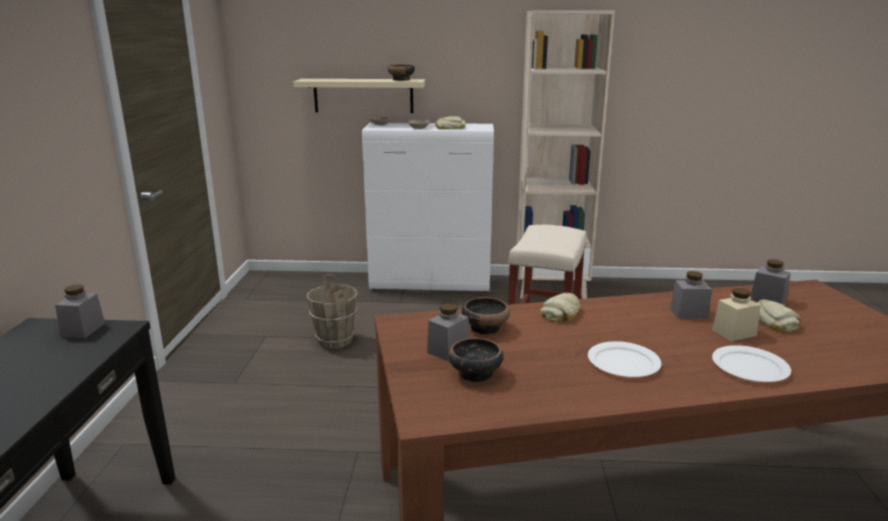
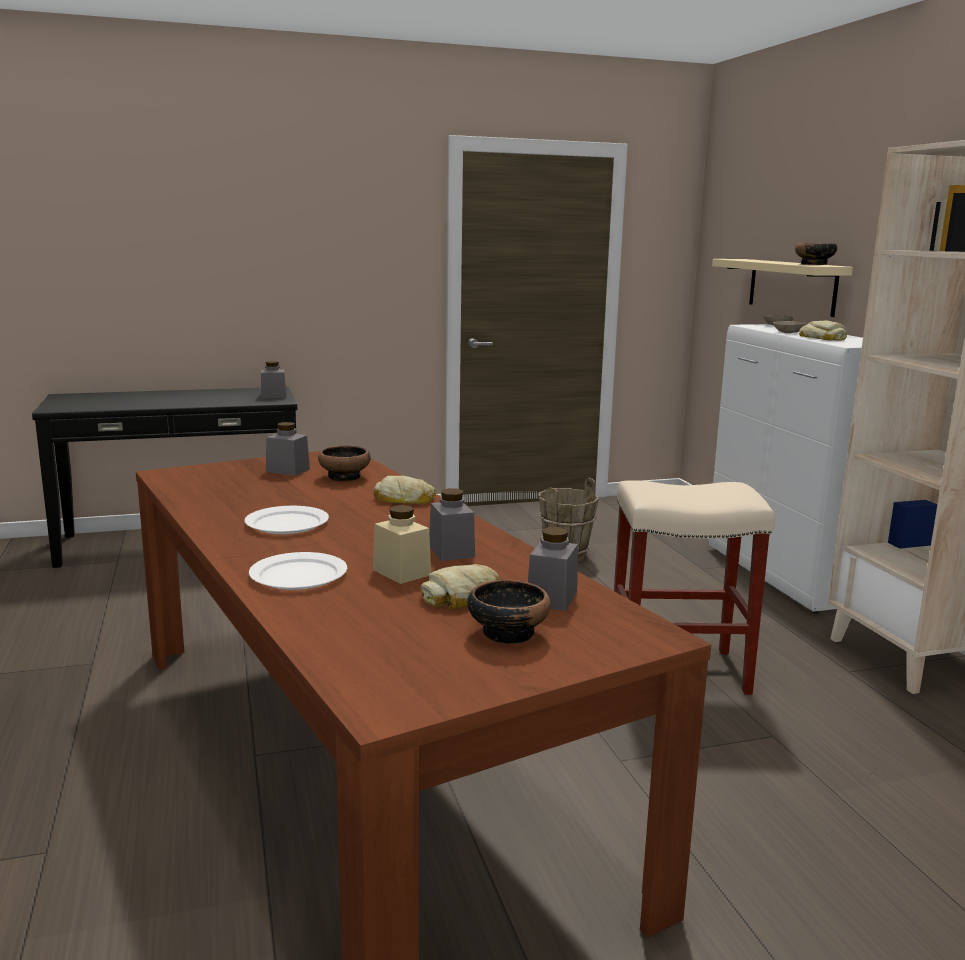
camera: 70 degrees right, 5 degrees down
(475, 374) = (244, 480): bowl -> bowl (507, 632)

